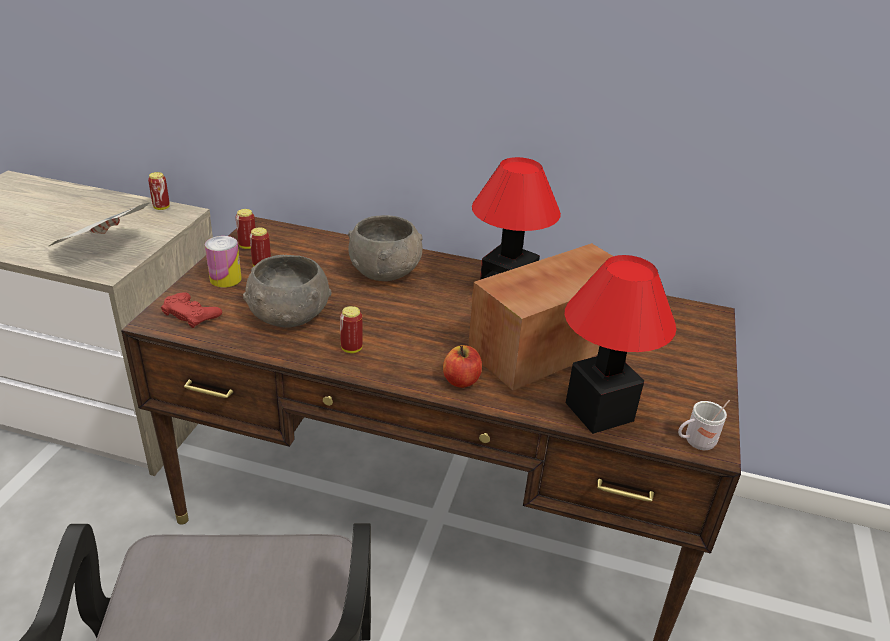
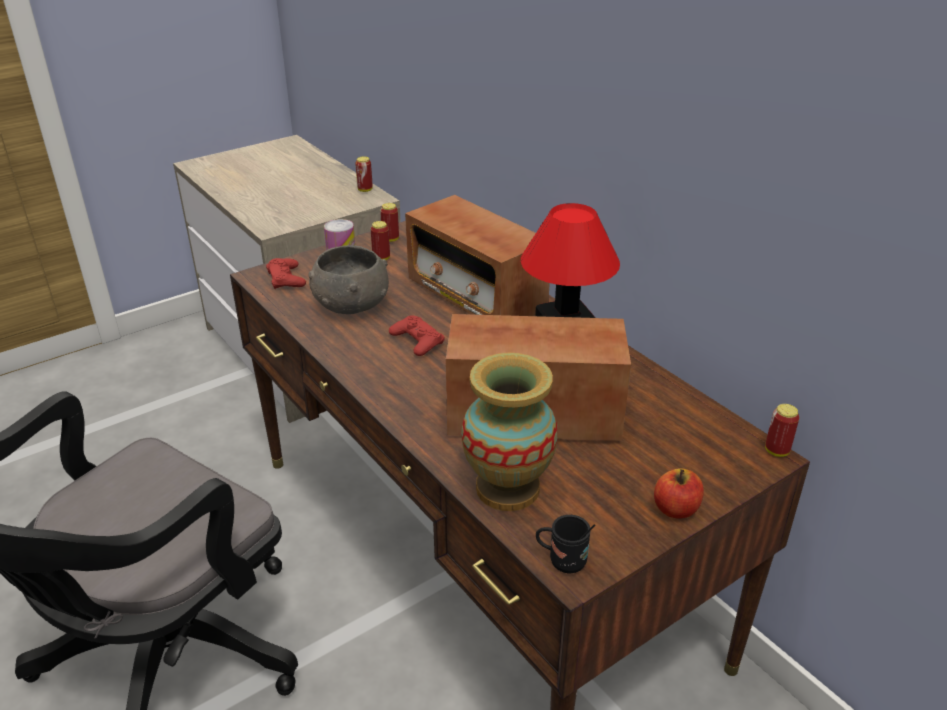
camera: 40 degrees right, 0 degrees up
(103, 249) = (287, 211): newspaper -> none
(351, 349) = (365, 348): can -> can (776, 451)
(386, 271) = (475, 295): grey bowl -> radio
(387, 326) = (417, 340): none -> red game controller
(461, 380) = (418, 409): apple -> apple (676, 509)
(600, 410) = (508, 489): table lamp -> vase
(695, 443) = (562, 561): white mug -> black mug

